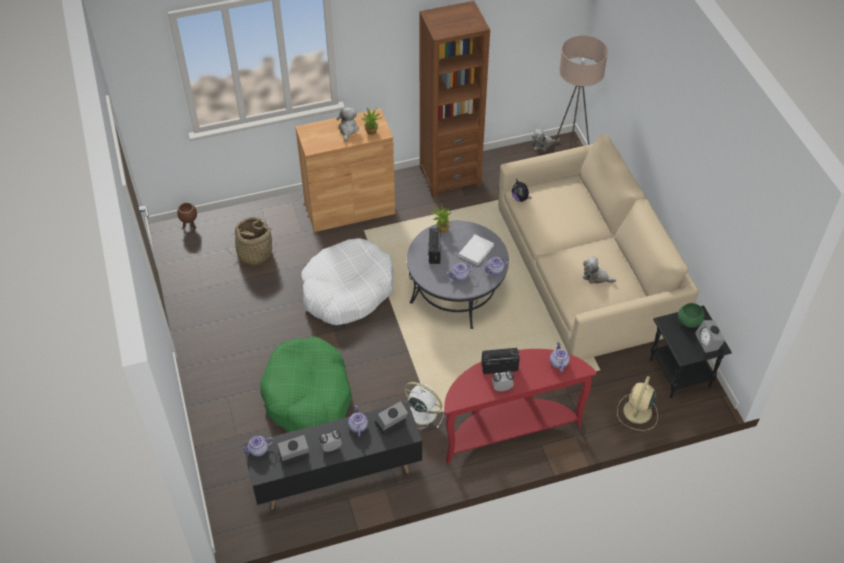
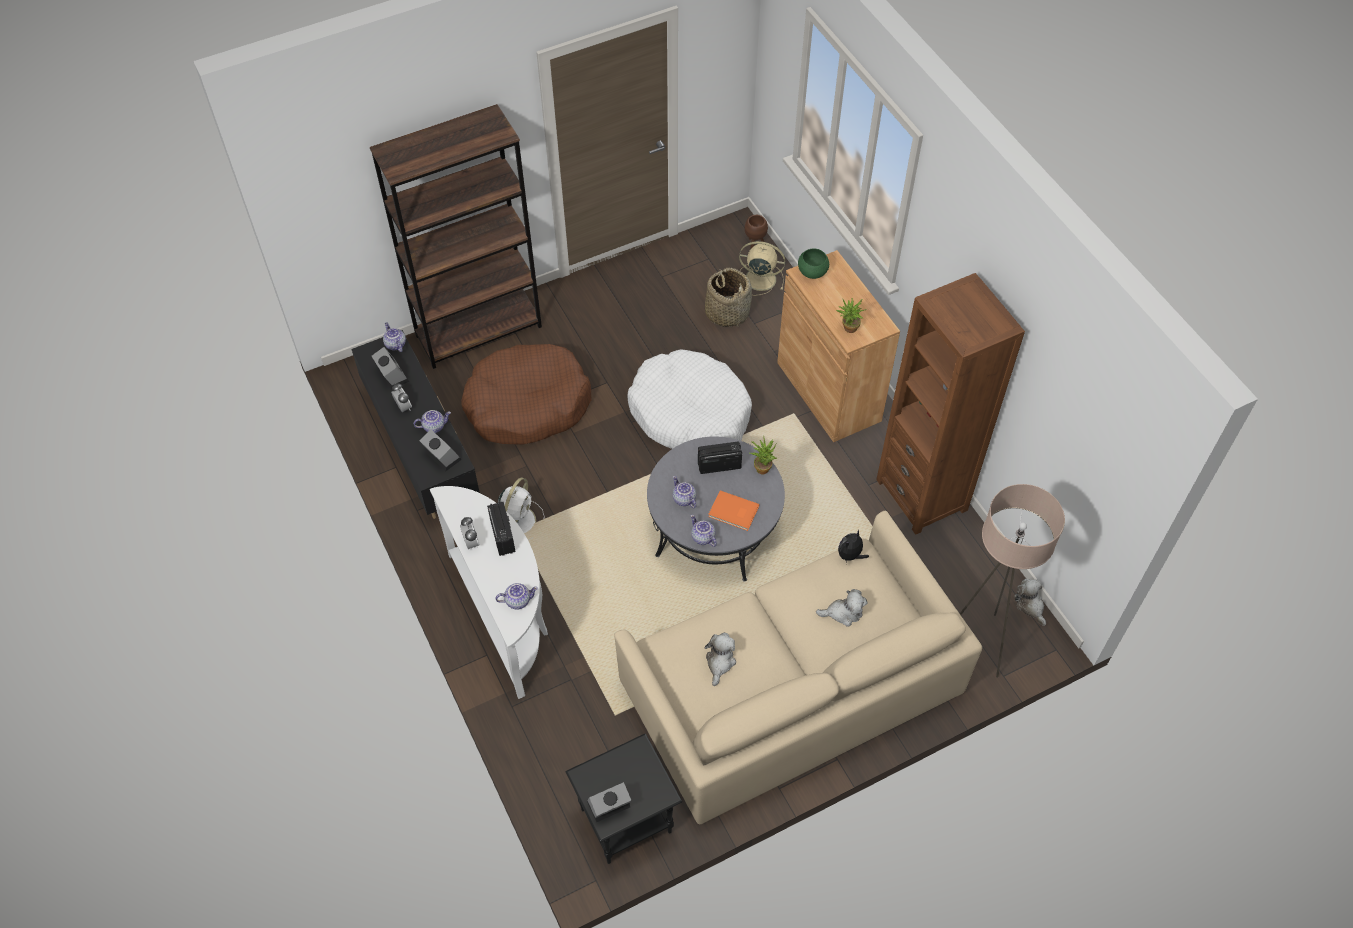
camera: 80 degrees right, 5 degrees up
(216, 423) = (479, 331): none -> brown bookcase
(308, 395) = (527, 404): green dog bed -> brown dog bed
(348, 129) = (847, 303): plush toy -> plush toy (843, 613)
(477, 250) = (734, 512): white book -> orange book
(508, 429) = (505, 615): red console table -> white console table
(637, 412) = (551, 766): beige fan -> beige fan (759, 279)
(689, 322) = (645, 781): green bowl -> green bowl (812, 272)

